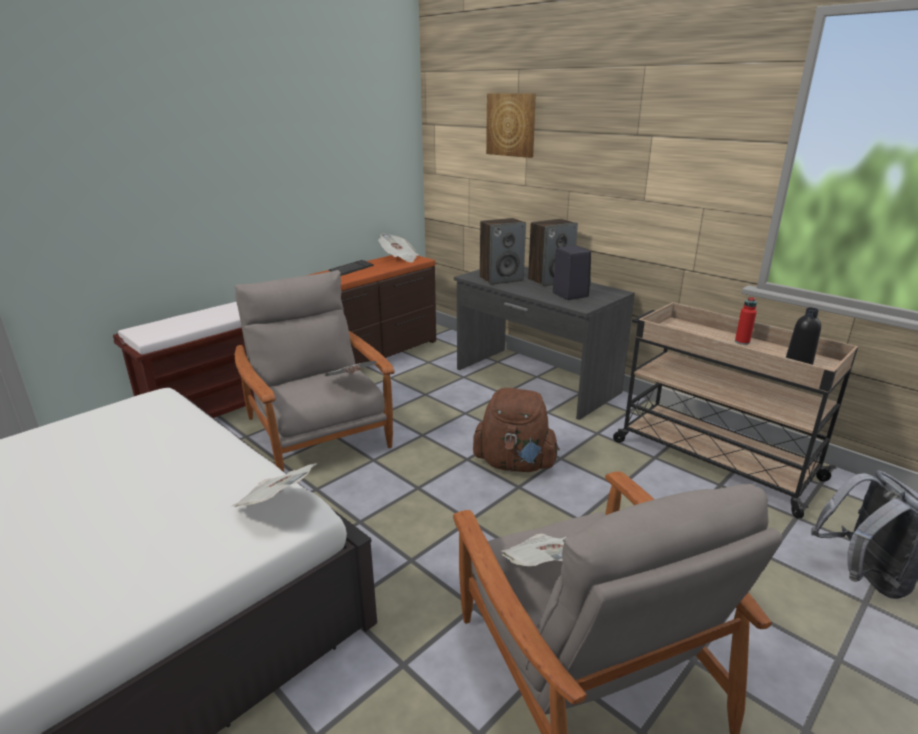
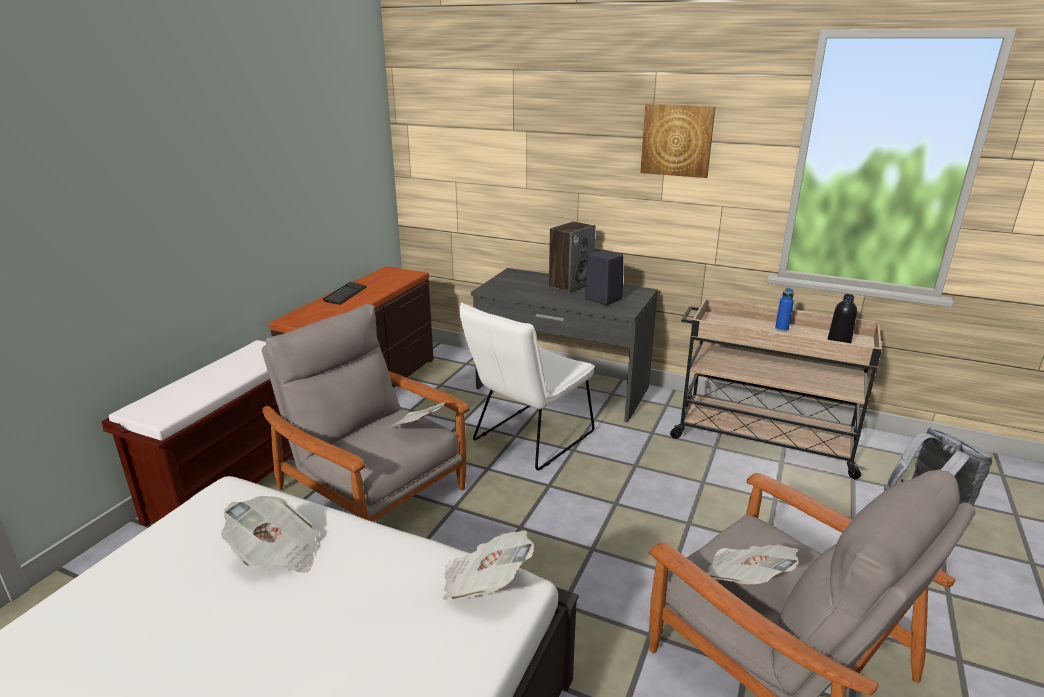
camera: 20 degrees left, 0 degrees up
(399, 258) = (388, 275): newspaper -> newspaper (277, 554)
(474, 418) = (528, 439): none -> white chair
(501, 279) = (522, 289): speaker -> none
(511, 125) = (507, 126): picture -> picture (677, 140)
(514, 464) = (597, 480): brown backpack -> none
(742, 342) = (781, 329): red bottle -> blue bottle

